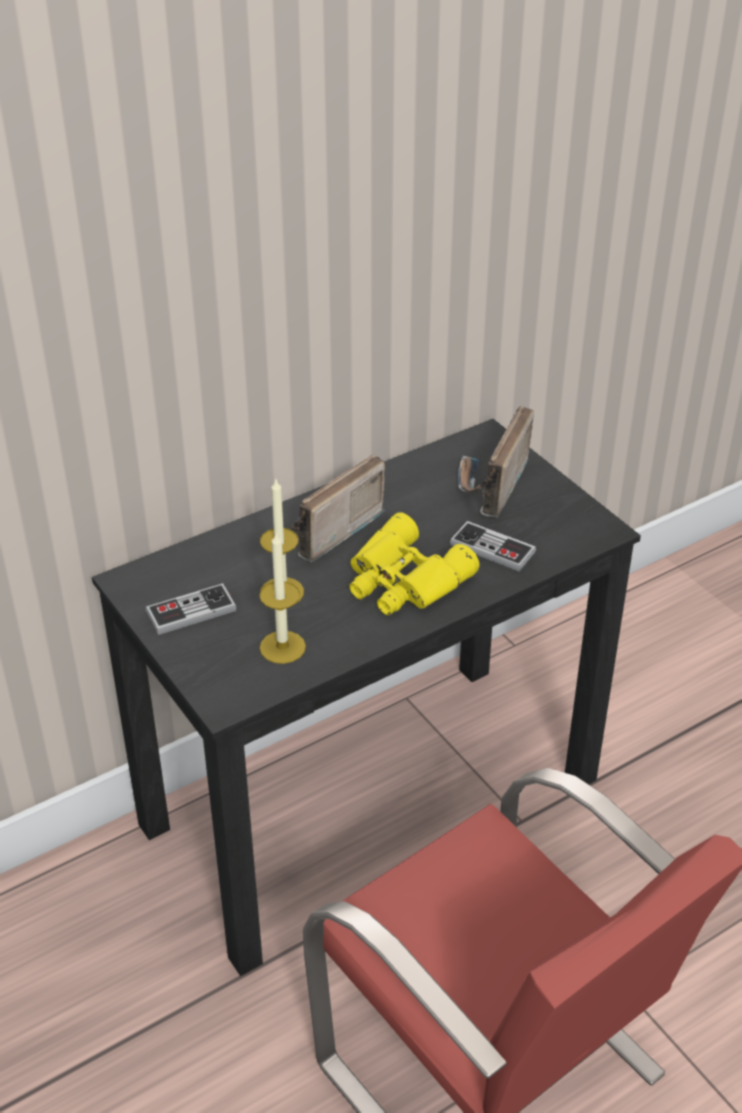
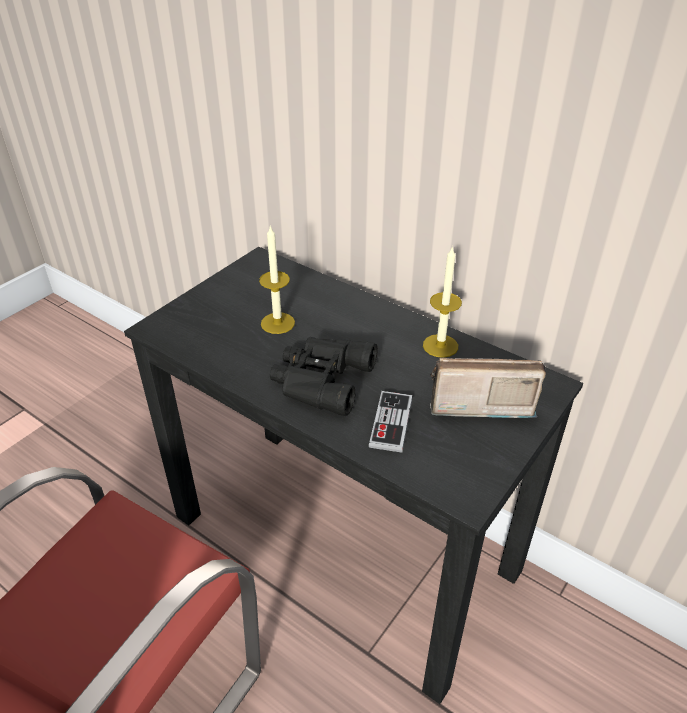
camera: 70 degrees right, 0 degrees up
(191, 611) = (240, 290): game controller -> none
(282, 647) = (218, 338): candle -> candle (440, 346)
(327, 530) = (359, 327): radio -> none
(403, 581) = (319, 380): yellow binoculars -> black binoculars

